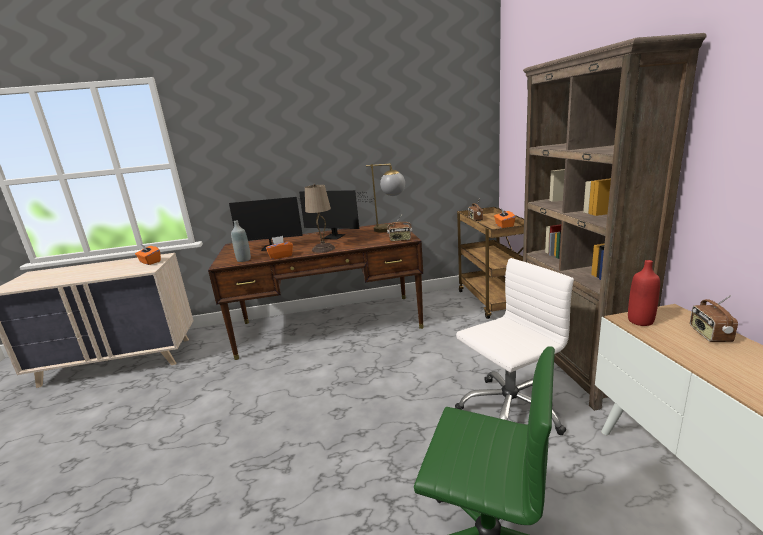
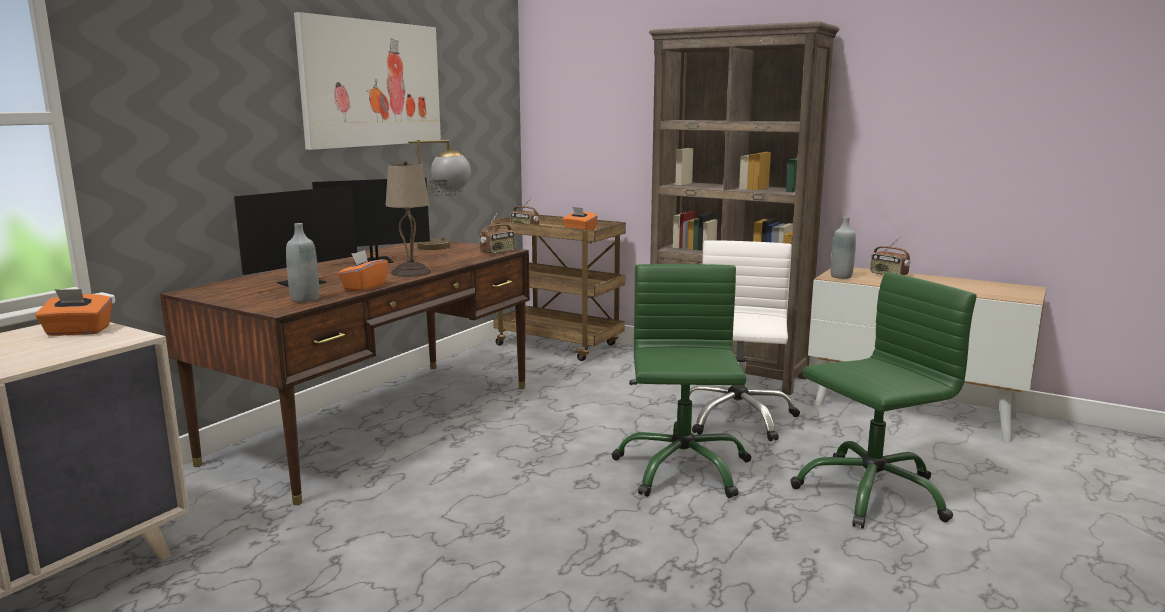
camera: 50 degrees left, 5 degrees down
(357, 129) = (372, 84): none -> picture
(400, 433) = (681, 468): none -> green office chair
(640, 321) = (841, 276): red bottle -> grey bottle

